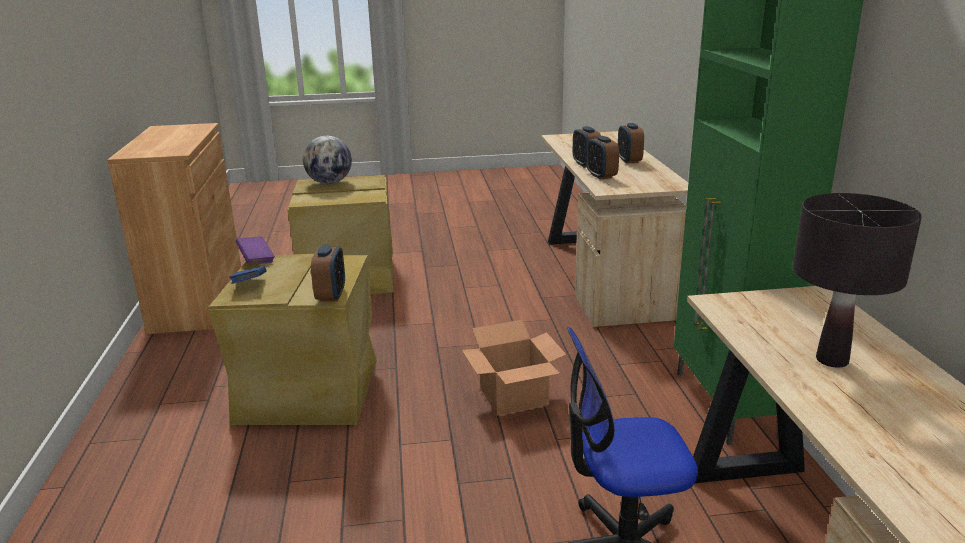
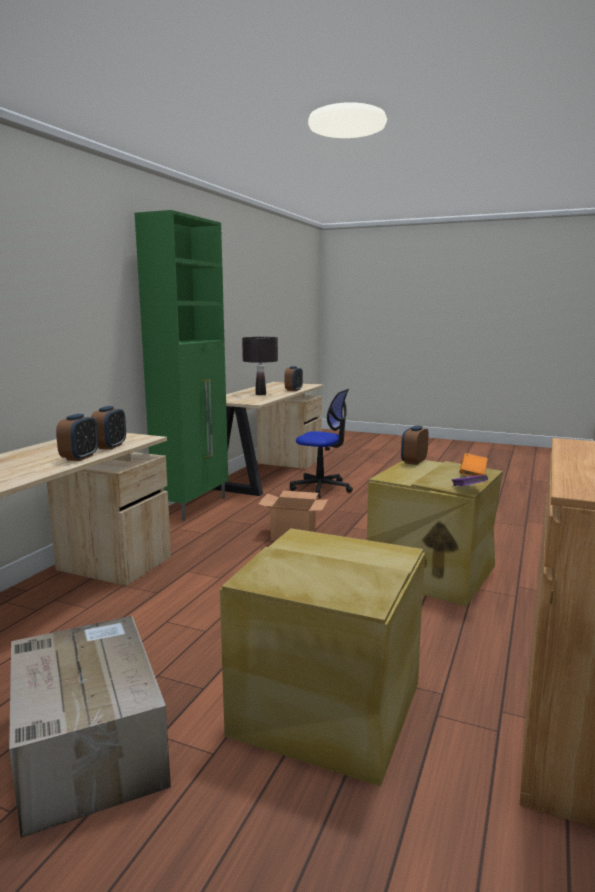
camera: 150 degrees left, 10 degrees down
(249, 285) = (473, 474): blue book -> orange book
(329, 183) = (334, 581): globe -> none
(450, 242) = (88, 744): none -> cardboard box
(629, 160) = (34, 454): alarm clock -> alarm clock (293, 390)

